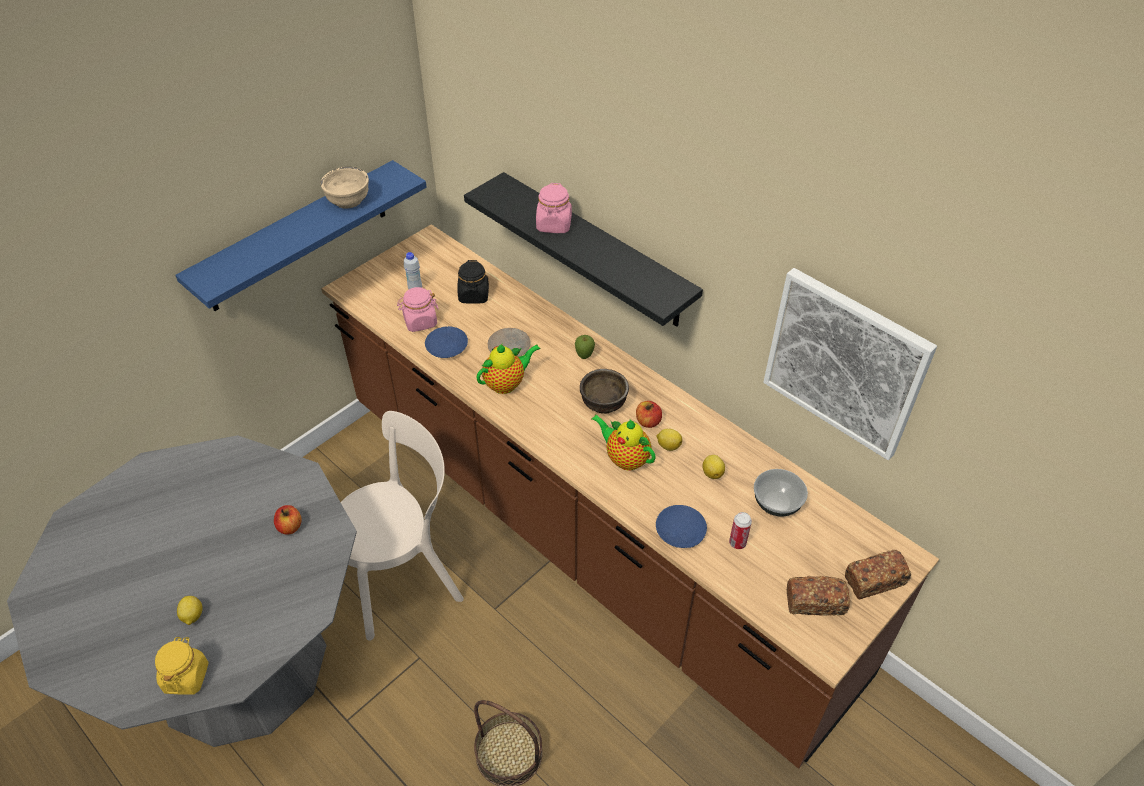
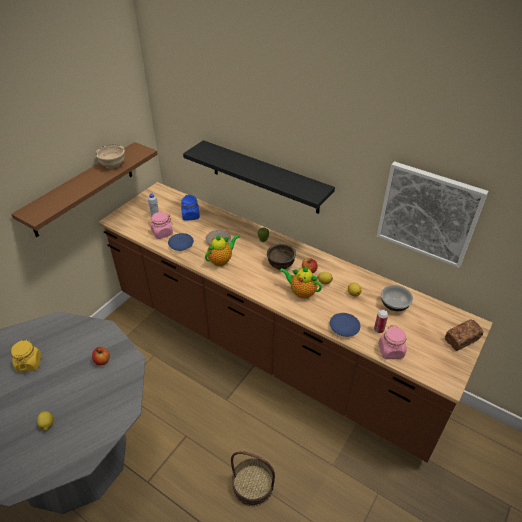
camera: 10 degrees left, 5 degrees down
(186, 677) = (49, 464): yellow jar -> yellow jar (29, 363)
(297, 237) = (83, 189): blue shelf -> brown shelf
(405, 576) = (168, 389): beige chair -> none
(474, 295) = (191, 216): black jar -> blue jar
(554, 225) = (240, 163): pink jar -> pink jar (391, 351)
(815, 602) = (432, 356): bread -> none

